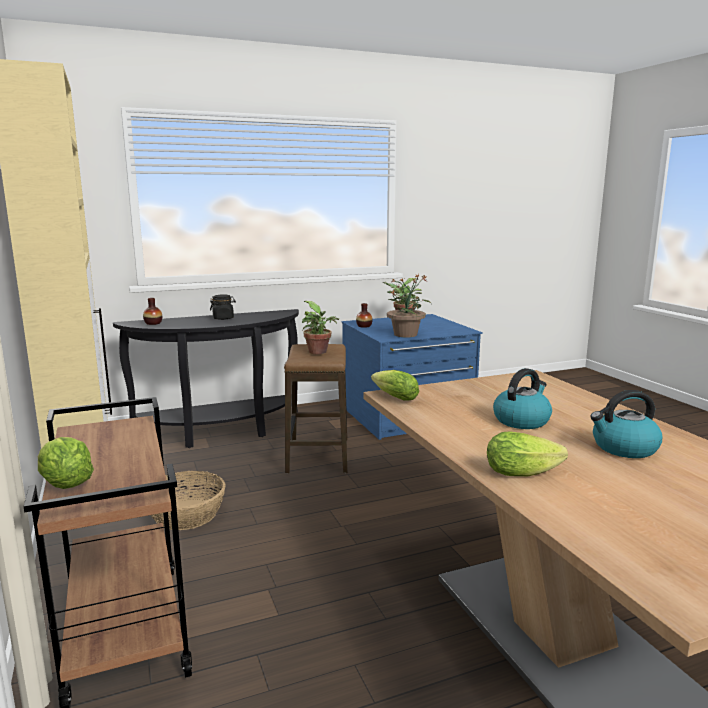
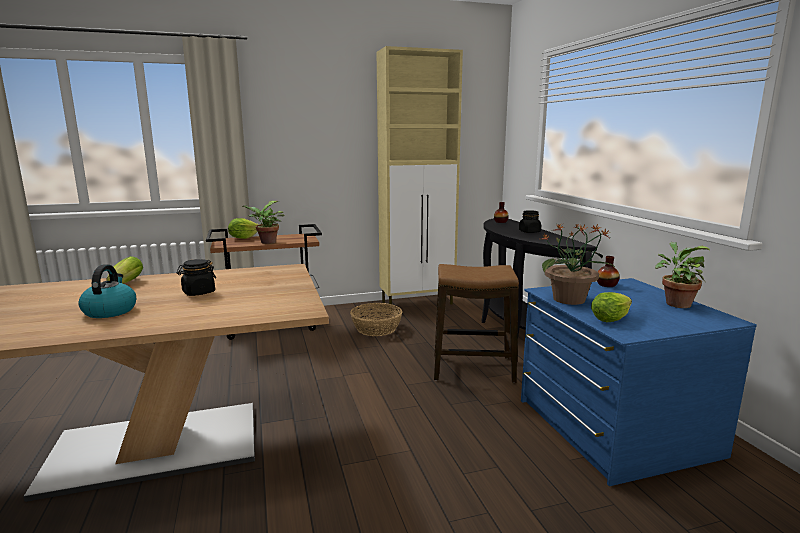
camera: 95 degrees right, 0 degrees up
(319, 352) = (479, 271): potted plant -> potted plant (266, 242)
(392, 397) = (285, 268): lettuce -> lettuce (612, 318)
(521, 420) = (198, 292): kettle -> black jar

